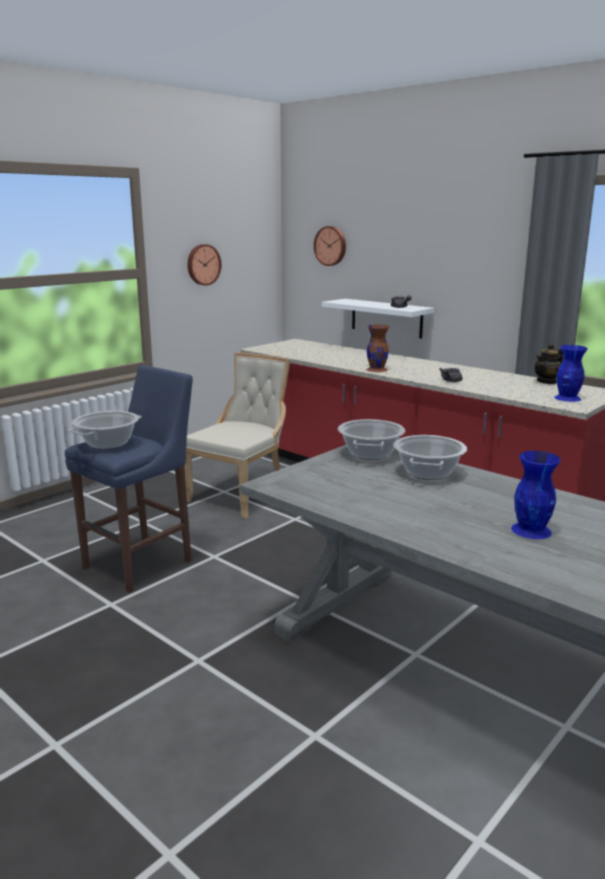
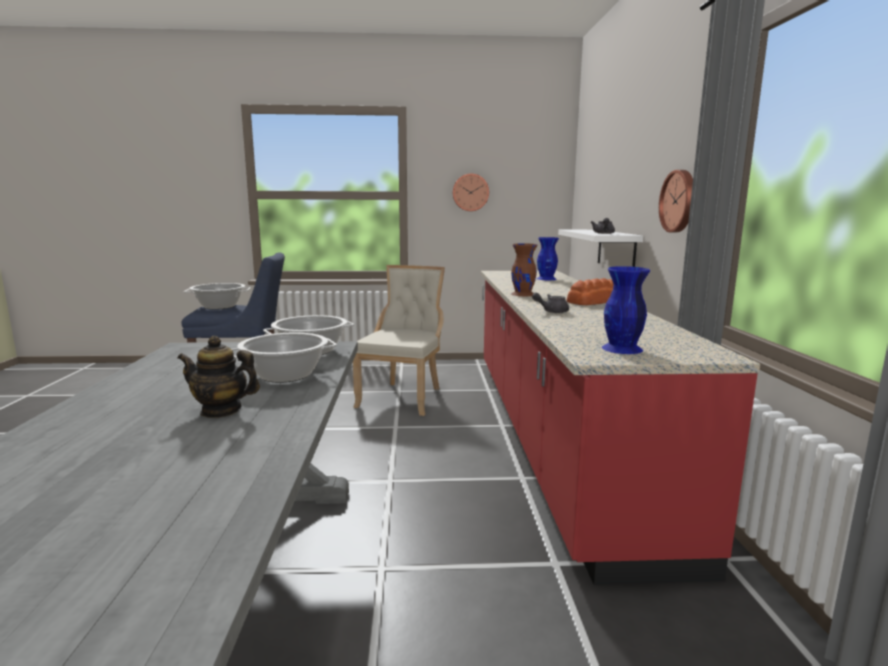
camera: 45 degrees right, 5 degrees down
(241, 495) = (403, 397): beige chair -> beige chair turned 60 degrees counterclockwise
(331, 246) = (594, 174): wall clock -> wall clock (679, 201)
(438, 367) = (594, 302): none -> bread
(532, 530) = (135, 447): blue vase -> blue vase (546, 279)
(547, 381) = (672, 332): teapot -> teapot (221, 410)

